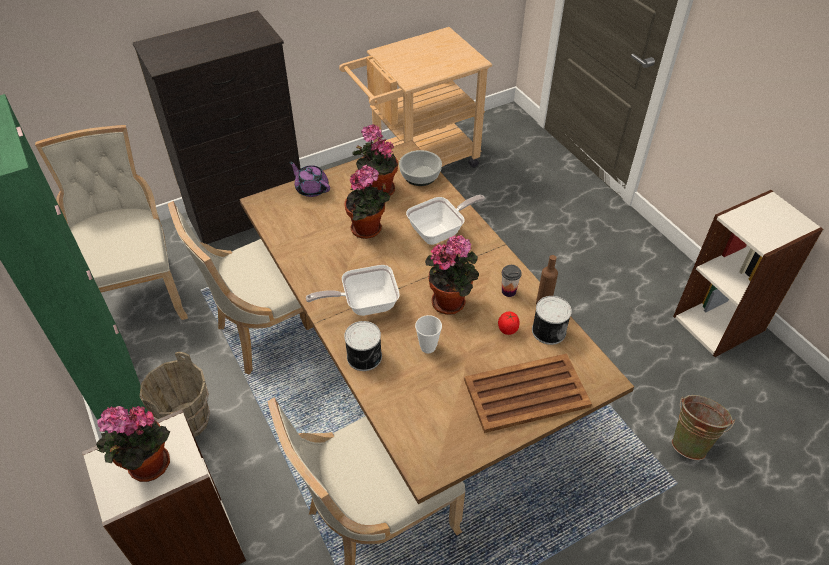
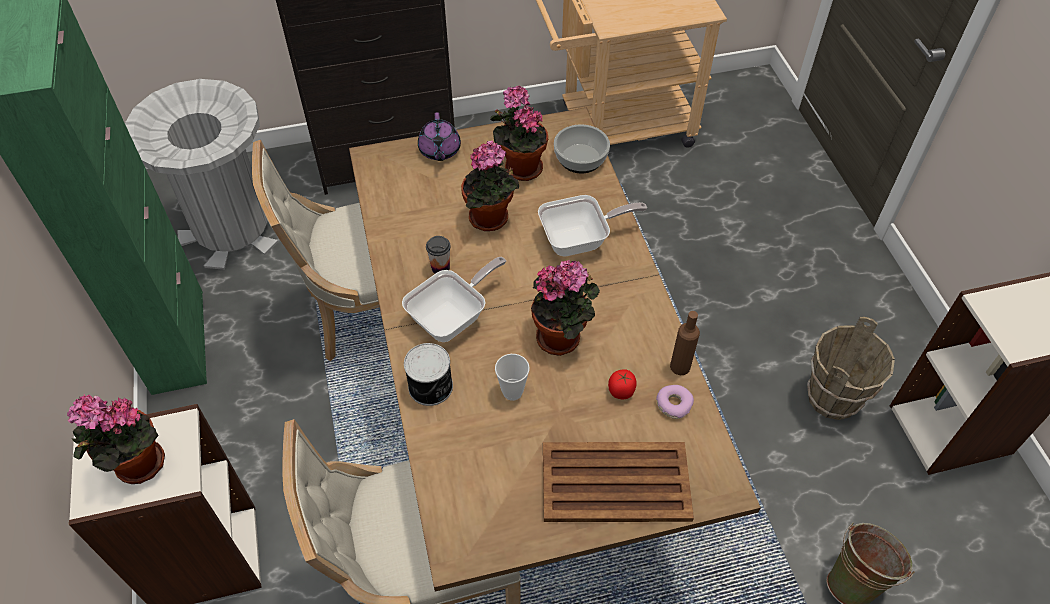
camera: 15 degrees right, 5 degrees up
(136, 291) = (232, 229): beige chair -> grey trash can
(188, 421) = (245, 403): brown bucket -> brown bucket (833, 398)
(311, 188) = (439, 150): purple teapot -> purple teapot turned 150 degrees counterclockwise
(364, 304) = (453, 317): frying pan -> frying pan turned 135 degrees clockwise
(508, 291) = (640, 340): cup -> cup (440, 268)
(548, 330) = (673, 404): can -> donut

